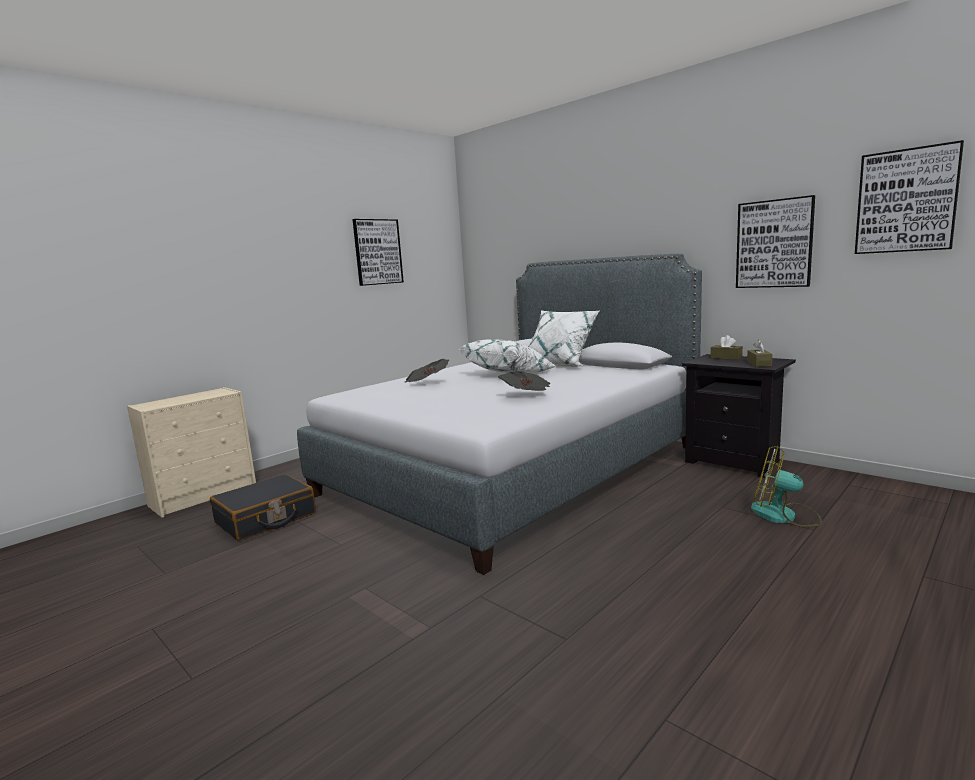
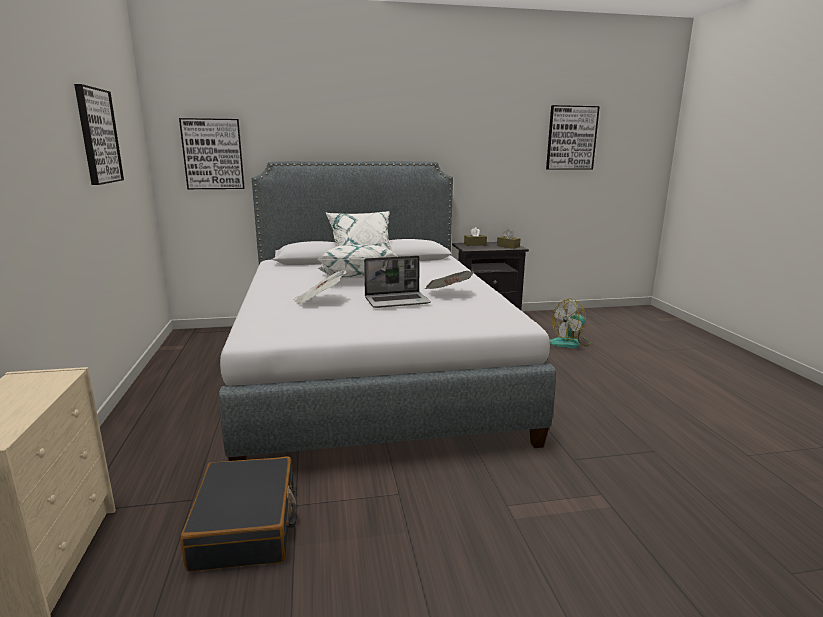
camera: 55 degrees left, 5 degrees up
(469, 393) = (397, 301): none -> laptop
(774, 244) = (498, 159): picture -> picture (213, 154)

